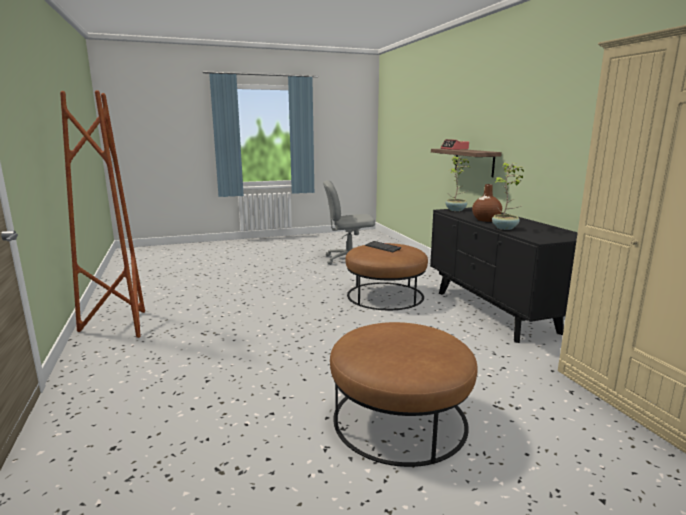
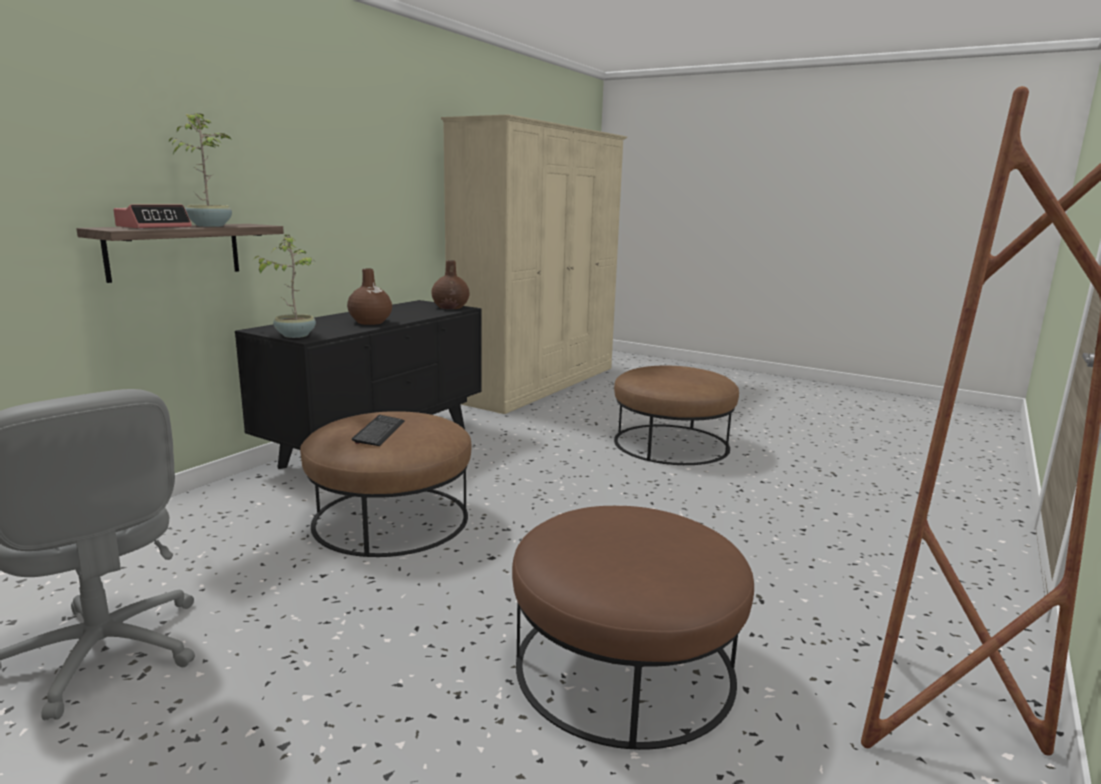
camera: 130 degrees left, 0 degrees up
(230, 300) = (624, 666): none -> brown ottoman
(505, 228) = (418, 316): potted plant -> potted plant (210, 226)
(546, 238) = (451, 307): none -> brown vase

